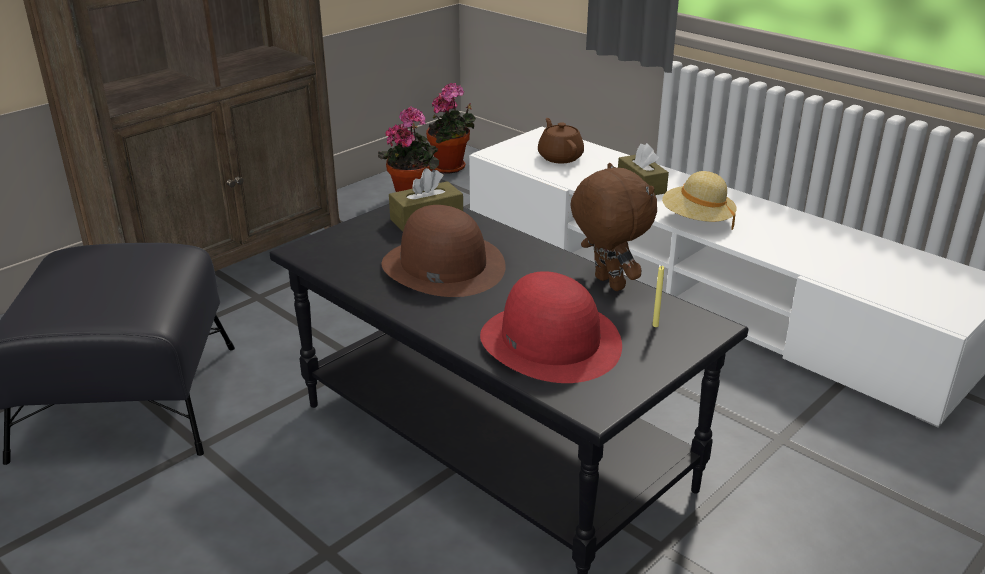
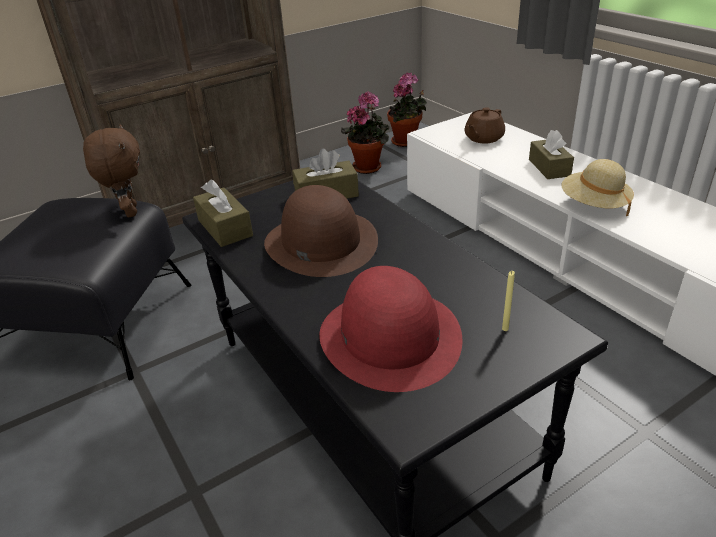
camera: 15 degrees right, 5 degrees up
(328, 259) = (225, 228): none -> brown tissue box
(560, 157) = (483, 138): brown teapot -> brown teapot turned 135 degrees counterclockwise
(607, 283) = (470, 274): brown plush toy -> brown plush toy (129, 211)

